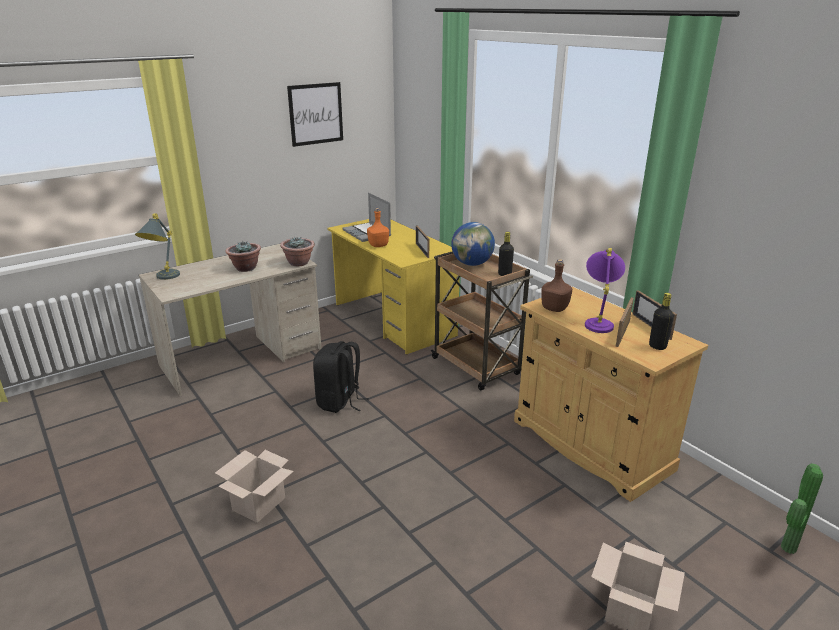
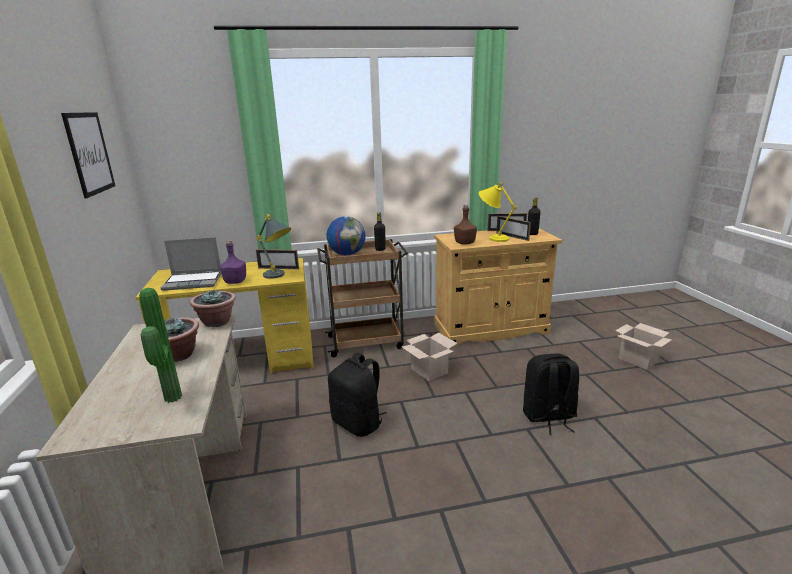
camera: 65 degrees left, 5 degrees down
(163, 278) = (104, 427): grey table lamp -> grey table lamp (279, 276)
(259, 503) = (497, 510): cardboard box -> cardboard box (428, 370)
(378, 245) = (235, 282): orange bottle -> purple bottle
(414, 521) = (548, 417): none -> black backpack
(598, 321) = (492, 238): purple table lamp -> yellow table lamp
(785, 547) = (593, 308): potted plant -> potted plant (169, 398)

